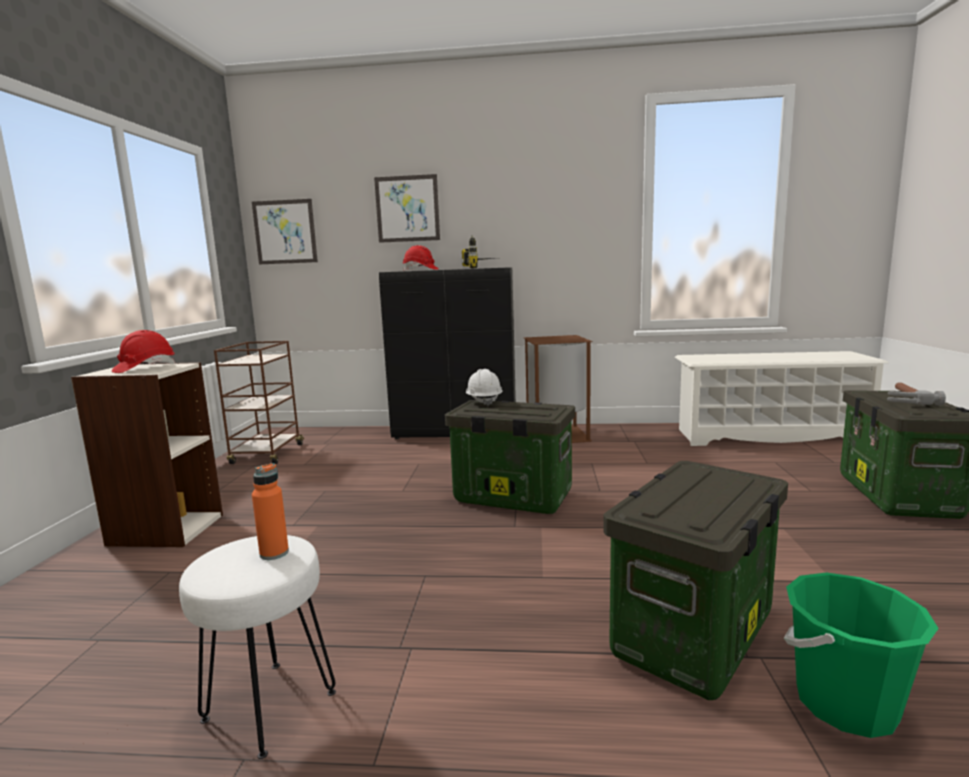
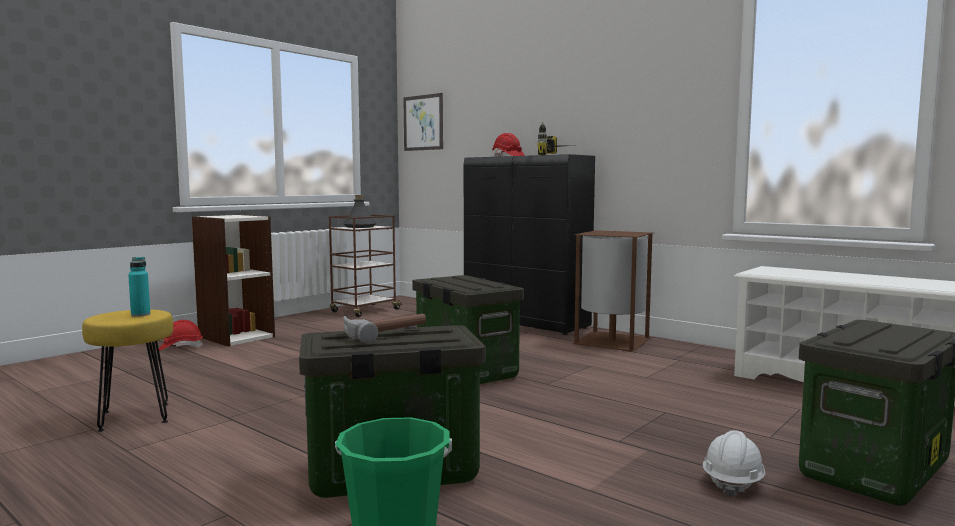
camera: 35 degrees right, 5 degrees down
(145, 368) = (233, 216): red hard hat -> red hard hat (180, 347)
(251, 358) = (359, 227): none -> grey bottle
(269, 707) = (134, 417): white stool -> yellow stool
(274, 553) = (140, 315): orange bottle -> turquoise bottle
(407, 209) = (511, 98): picture -> none
(484, 401) = (463, 275): white hard hat -> white hard hat (732, 482)
(903, 399) = (887, 332): hammer -> hammer (383, 332)

